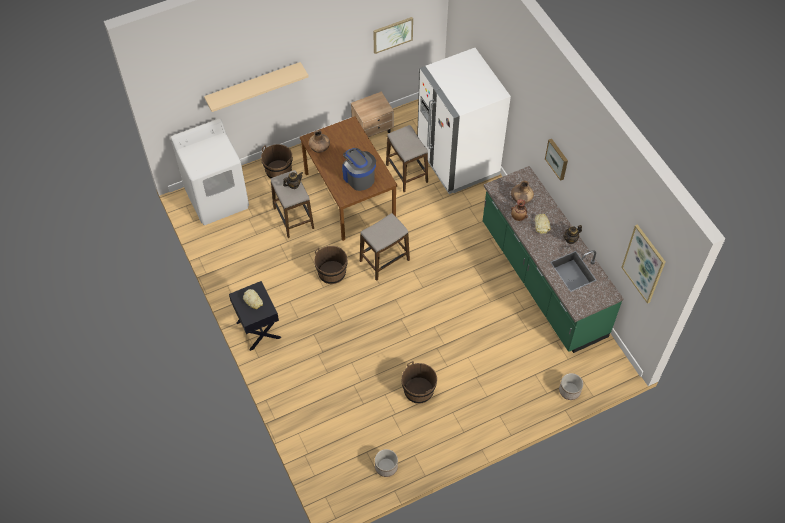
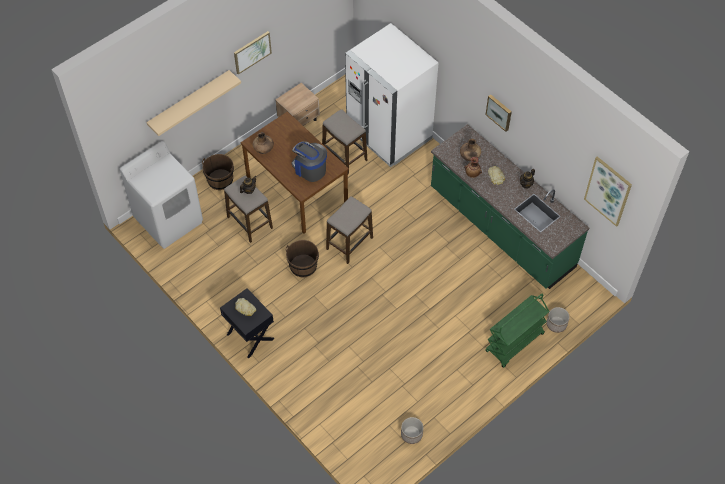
camera: 15 degrees left, 0 degrees up
(392, 34) = (307, 26): picture -> picture (252, 52)
(418, 390) = (419, 357): brown bucket -> none
(520, 400) = (514, 343): none -> green cart

